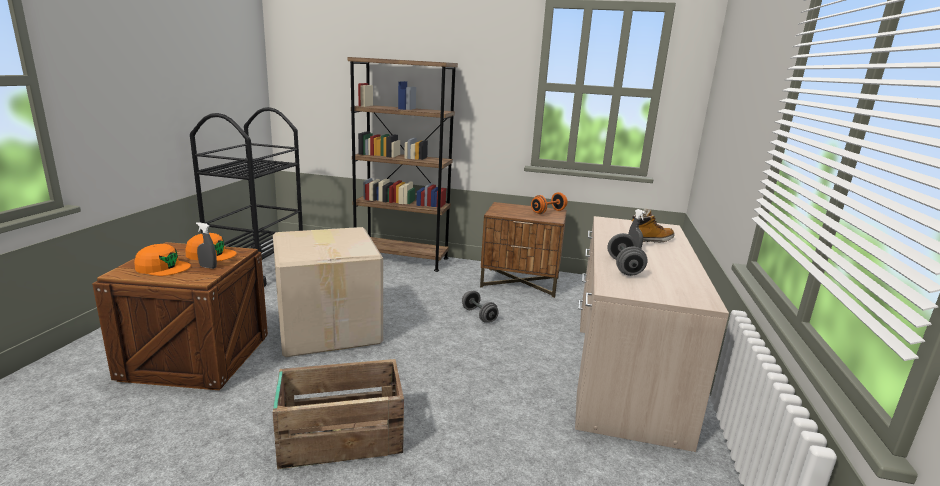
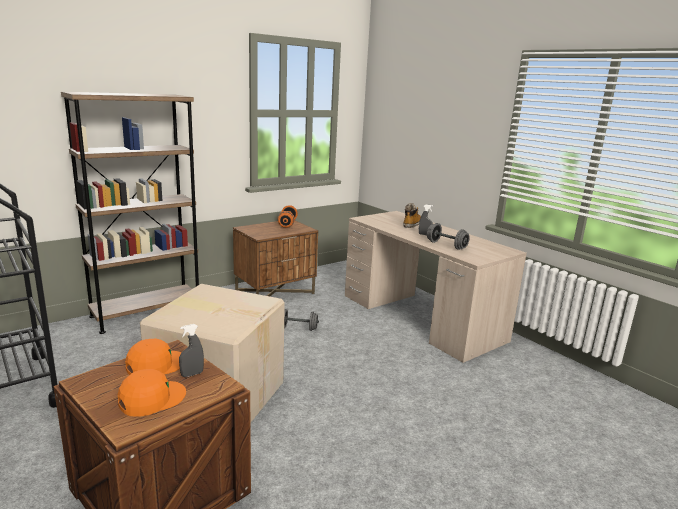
camera: 50 degrees left, 0 degrees up
(339, 437) = (386, 452): crate -> none

